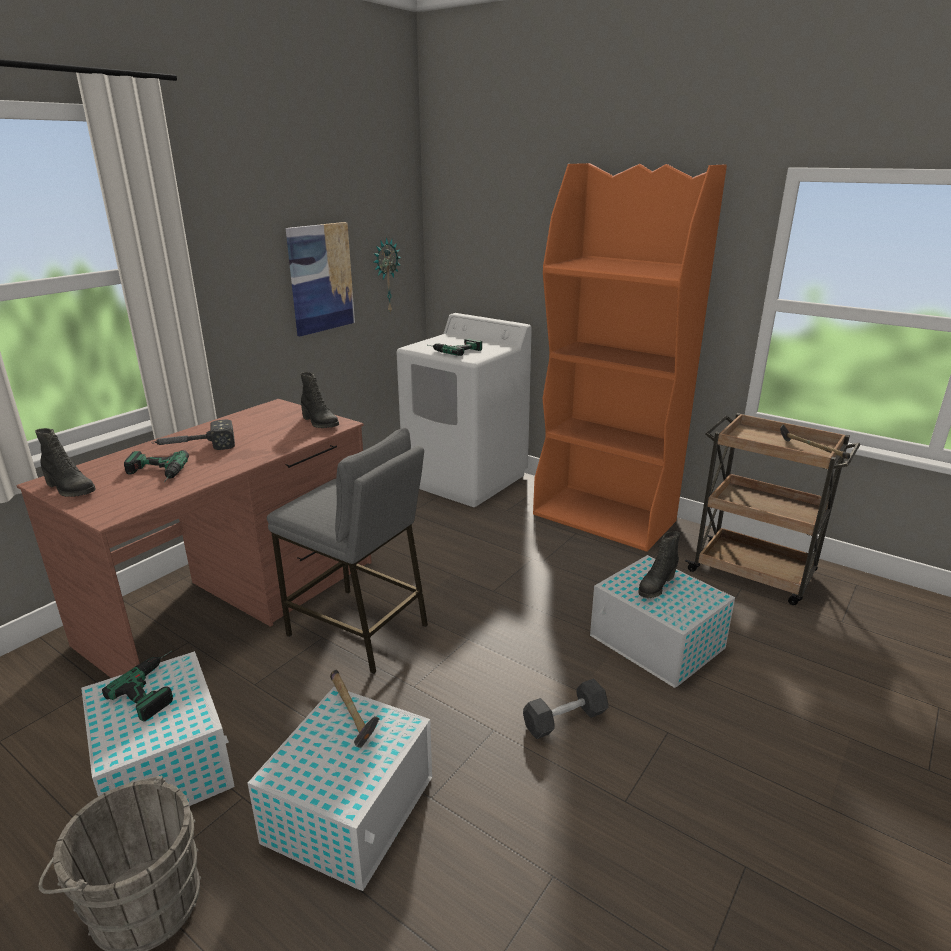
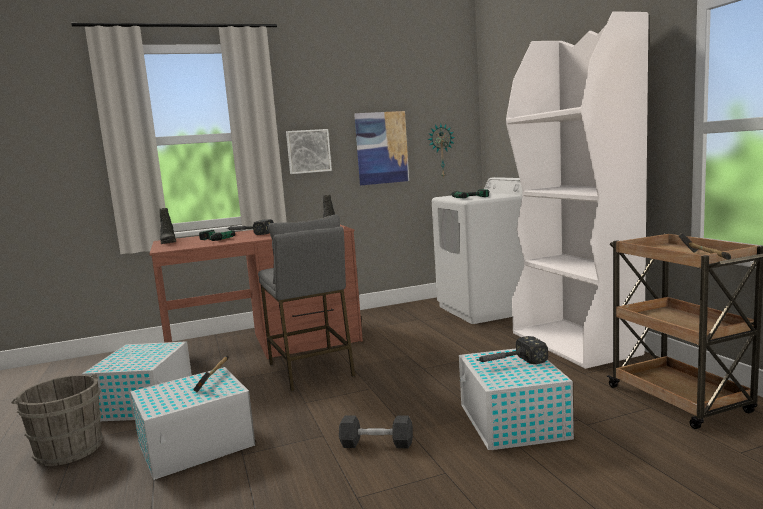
camera: 35 degrees right, 15 degrees down
(156, 686) = (151, 349): power drill -> none
(228, 292) = (308, 151): none -> picture
(605, 518) = (575, 344): orange bookcase -> white bookcase
(656, 586) = (508, 363): black boot -> hammer

